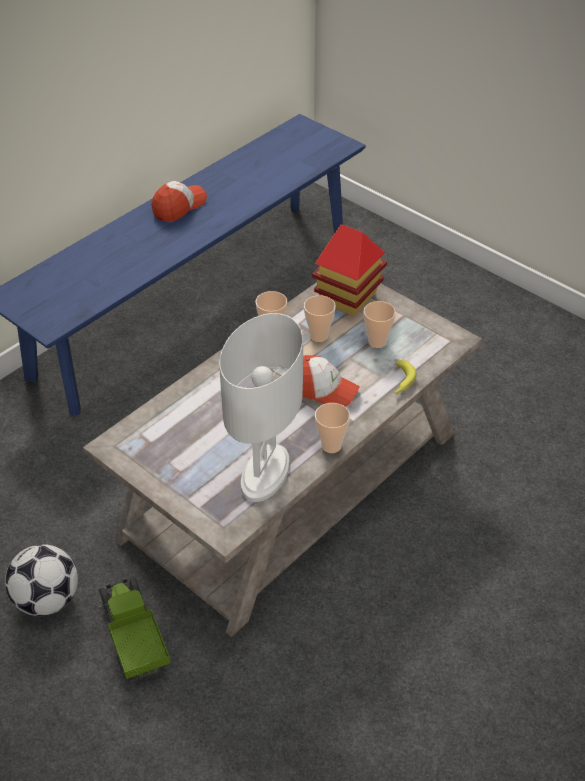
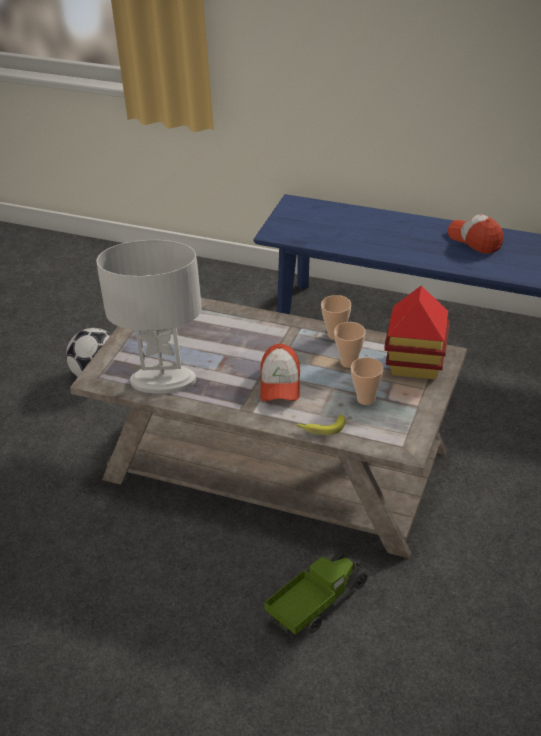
camera: 70 degrees right, 5 degrees down
(133, 637) = (81, 428): toy truck -> toy truck (317, 603)
(179, 207) = (475, 240): cap -> cap turned 150 degrees counterclockwise
(331, 446) = (214, 407): cup -> none

